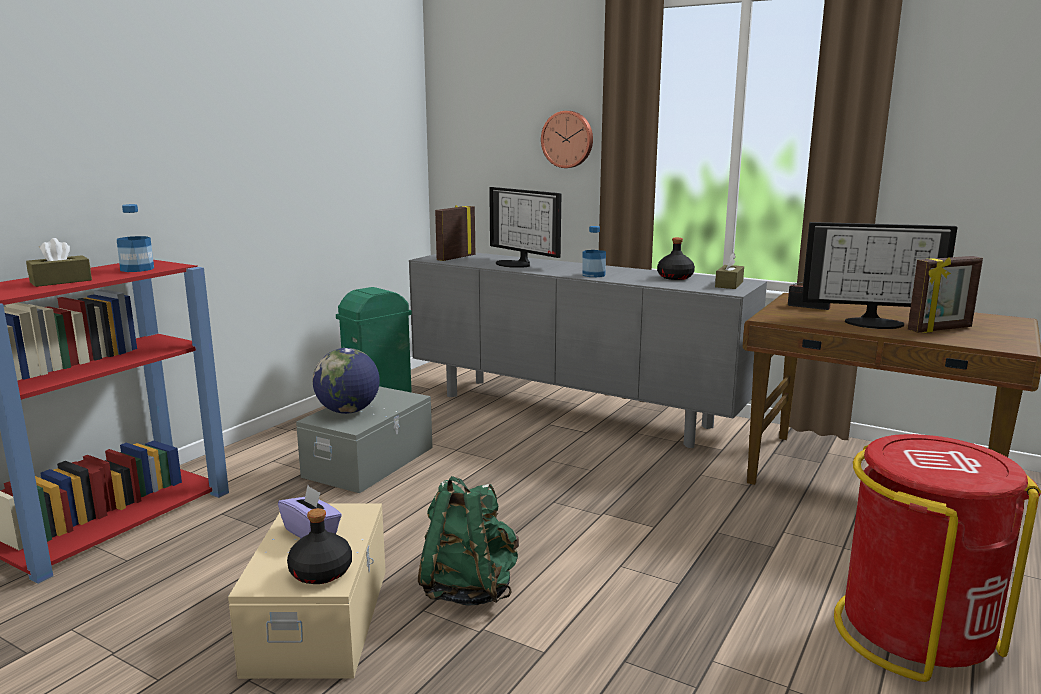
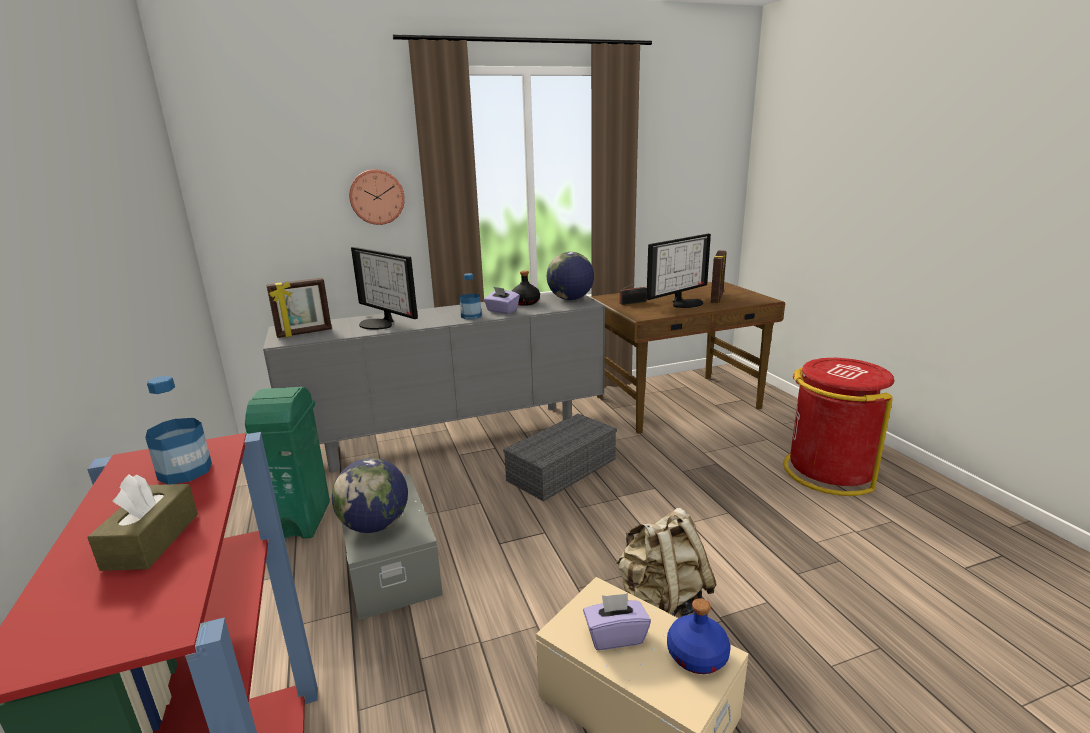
camera: 50 degrees left, 5 degrees up
(320, 573) = (697, 656): black bottle -> blue bottle
(455, 258) = (304, 333): picture frame -> picture frame turned 105 degrees counterclockwise
(469, 589) = (662, 601): green backpack -> beige backpack
(516, 264) = (380, 323): monitor -> monitor turned 45 degrees clockwise
(606, 471) = (562, 468): none -> grey storage box
(631, 277) = (502, 311): none -> purple tissue box
(729, 284) = (570, 299): brown tissue box -> globe

